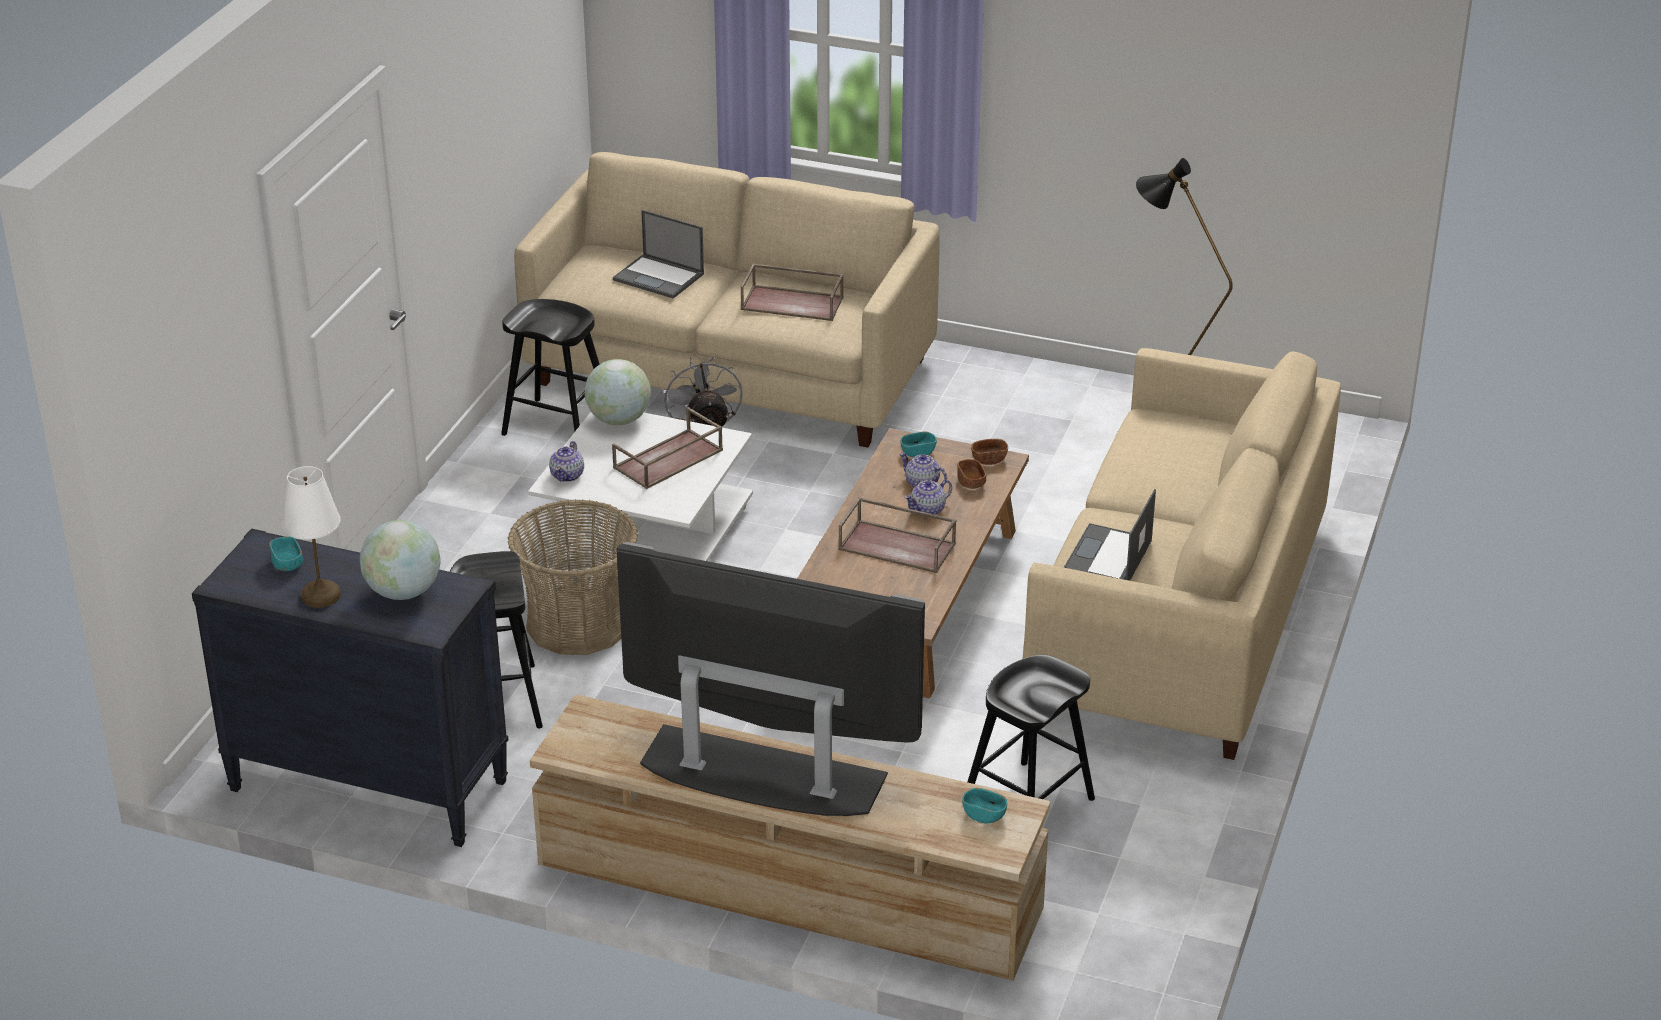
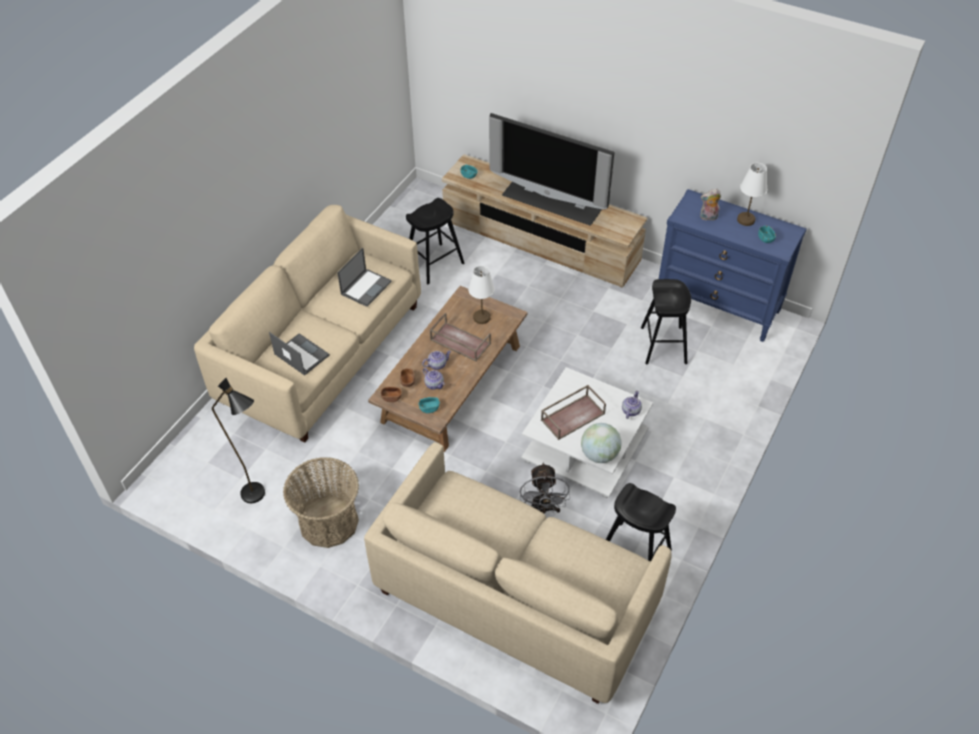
camera: 170 degrees left, 15 degrees up
(367, 786) = (718, 306): black dresser -> blue dresser
(403, 592) = (708, 217): globe -> plush toy
(578, 623) = (623, 387): basket -> basket (328, 522)
(659, 277) = (566, 560): laptop -> laptop (301, 354)
(793, 303) = (477, 518): brown tray -> none
(867, 587) = (482, 318): none -> white table lamp

